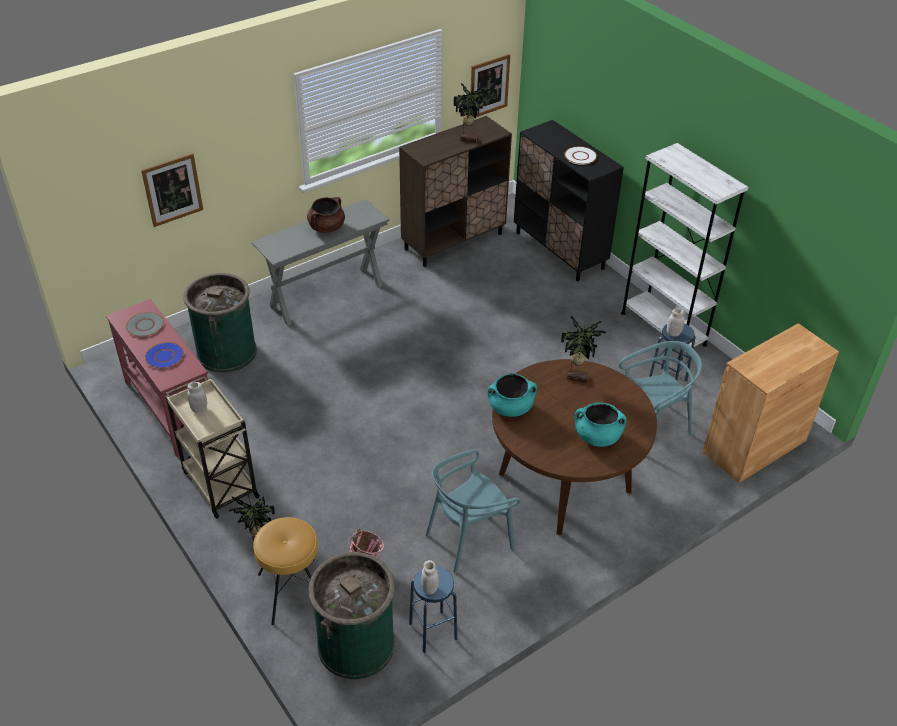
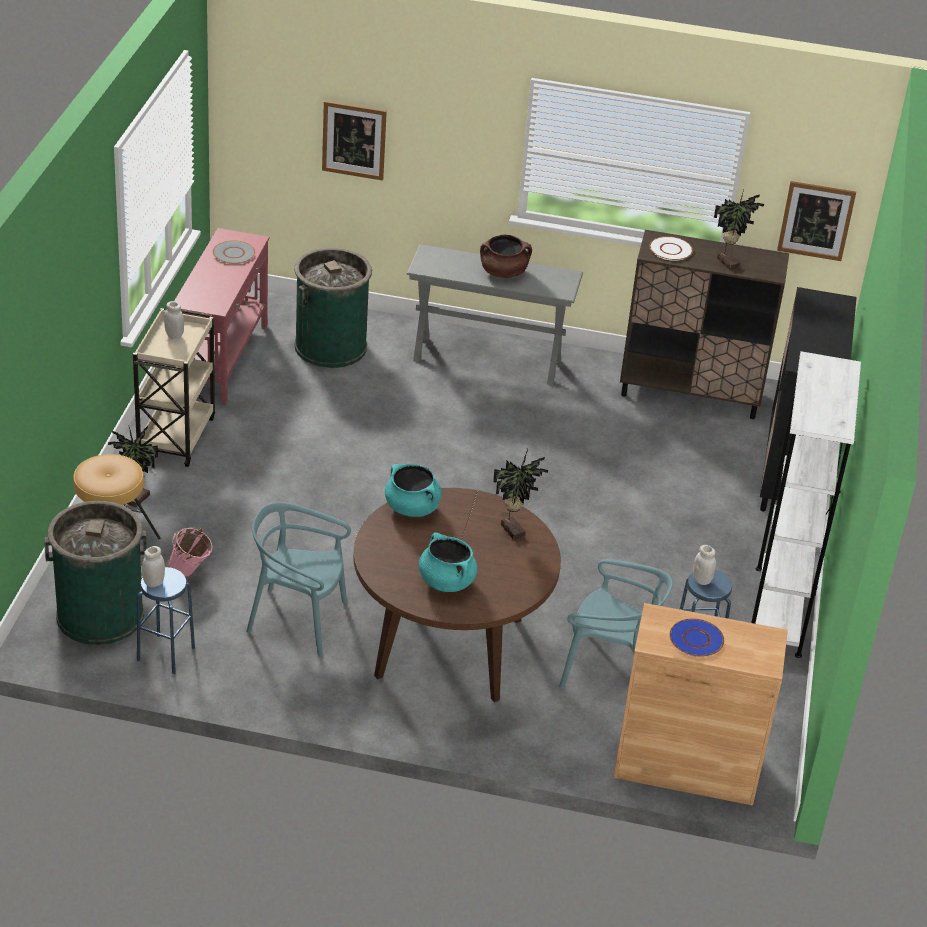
camera: 45 degrees right, 5 degrees down
(164, 356) = (212, 284): blue plate -> blue plate (696, 639)
(580, 156) = (818, 344): white plate -> white plate (671, 249)

